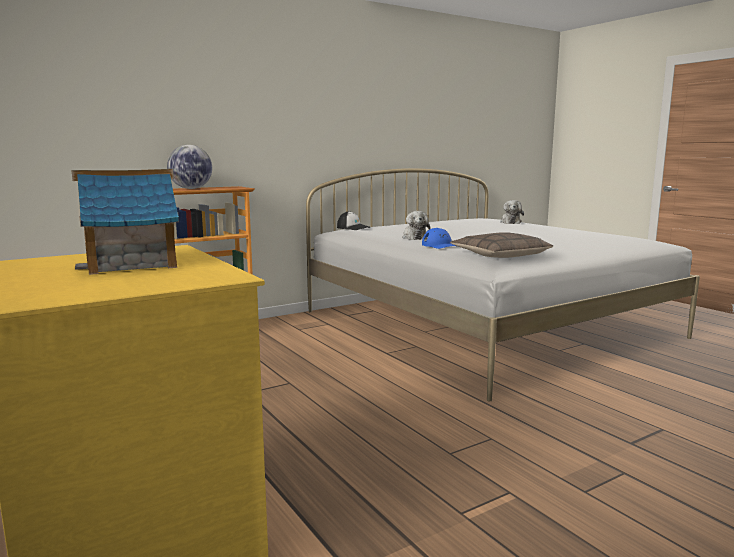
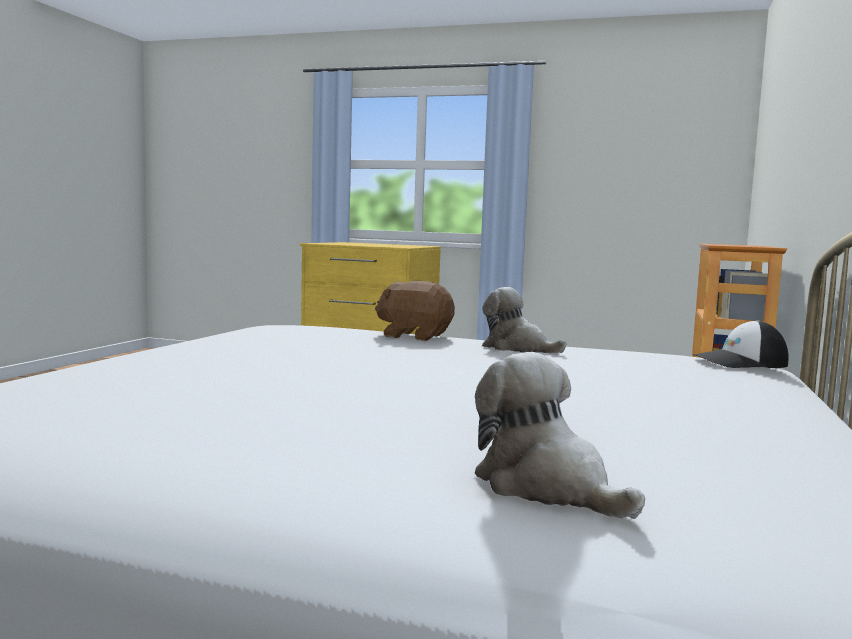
camera: 140 degrees right, 5 degrees down
(132, 263) = (378, 245): toy house -> none
(191, 188) = (740, 245): globe -> none
(440, 245) = (414, 336): blue cap -> brown plush toy
(499, 255) = (288, 329): pillow -> none

